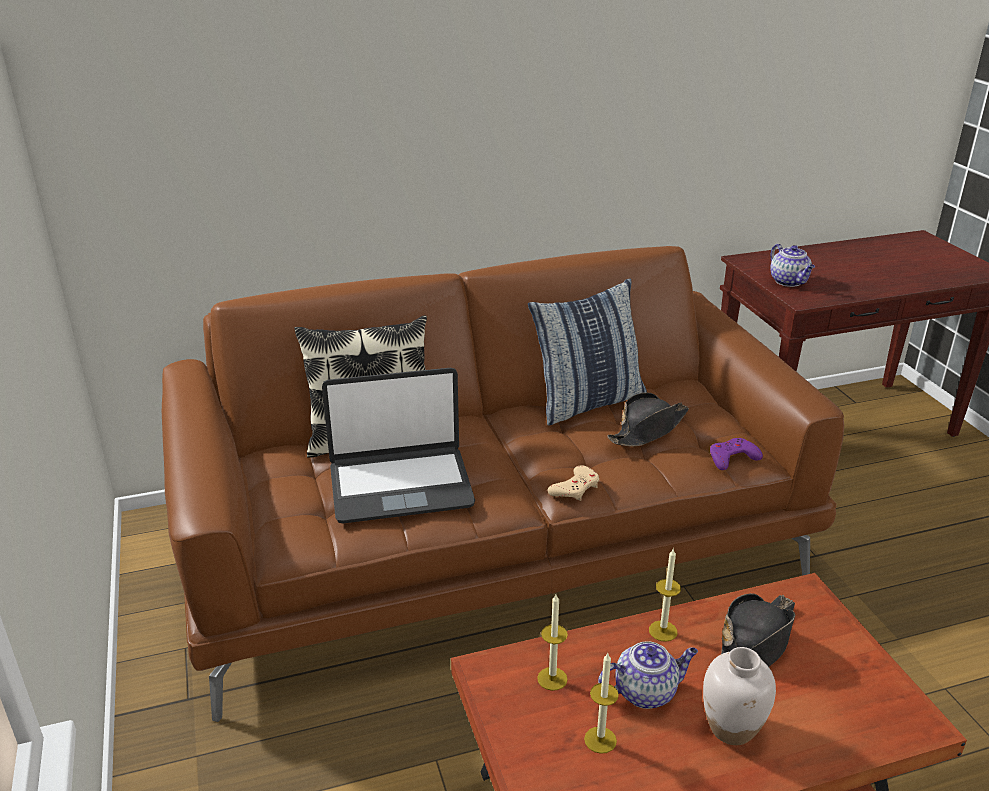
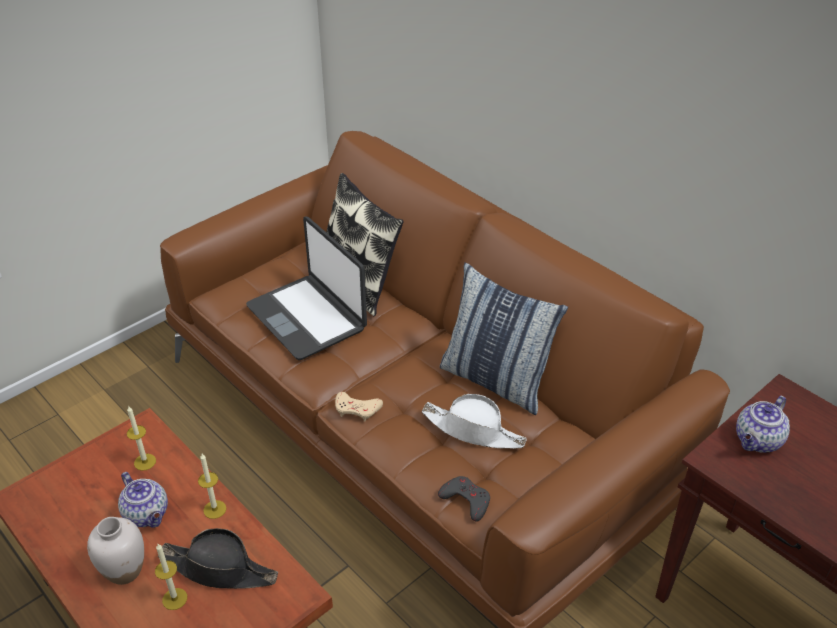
camera: 65 degrees right, 10 degrees up
(600, 740) = (95, 501): candle -> candle (174, 599)
(648, 430) = (473, 430): black hat -> white hat
(732, 458) = (466, 500): purple game controller -> grey game controller

